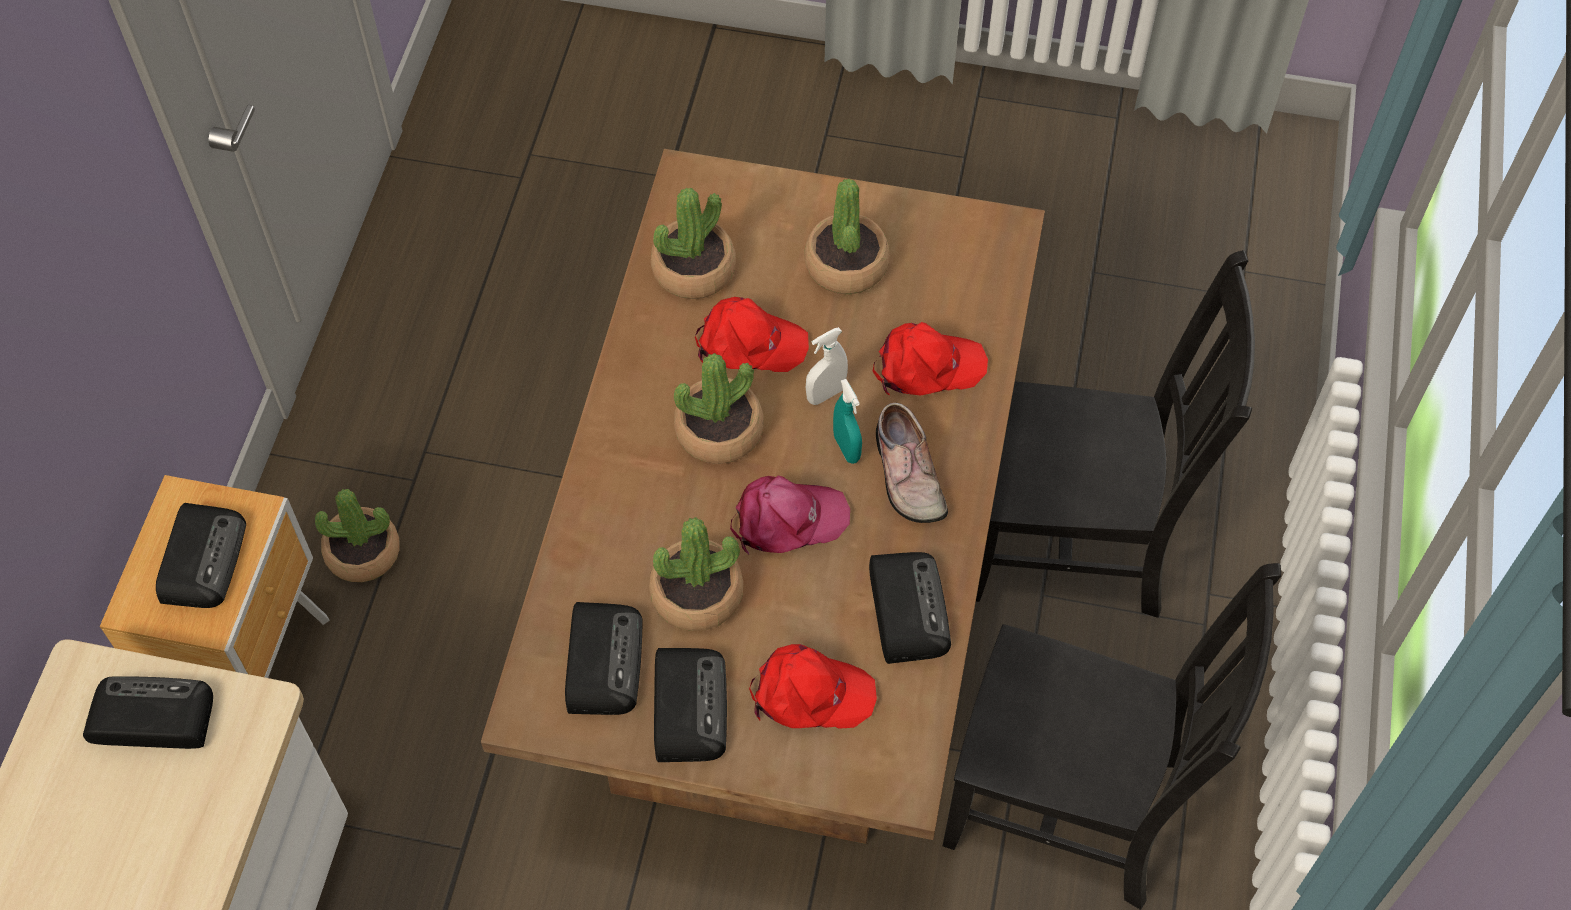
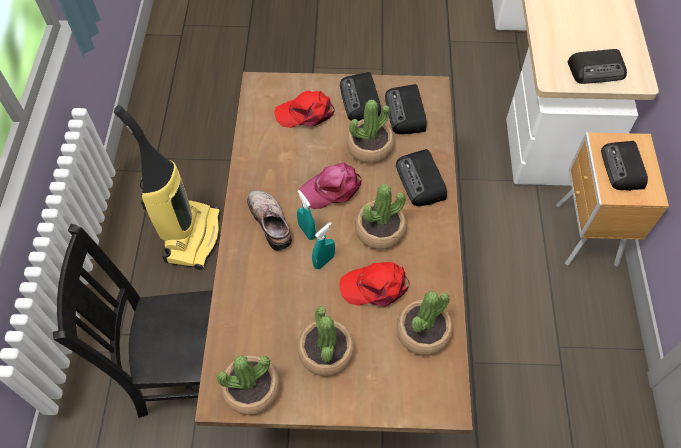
camera: 170 degrees right, 0 degrees up
(363, 553) = (565, 301): potted plant -> potted plant (251, 388)
(826, 394) = (324, 261): white spray bottle -> turquoise spray bottle
(906, 608) = (264, 155): radio -> radio (421, 181)
(927, 366) = (266, 288): red cap -> none
(1071, 805) = (191, 236): black chair -> vacuum cleaner

